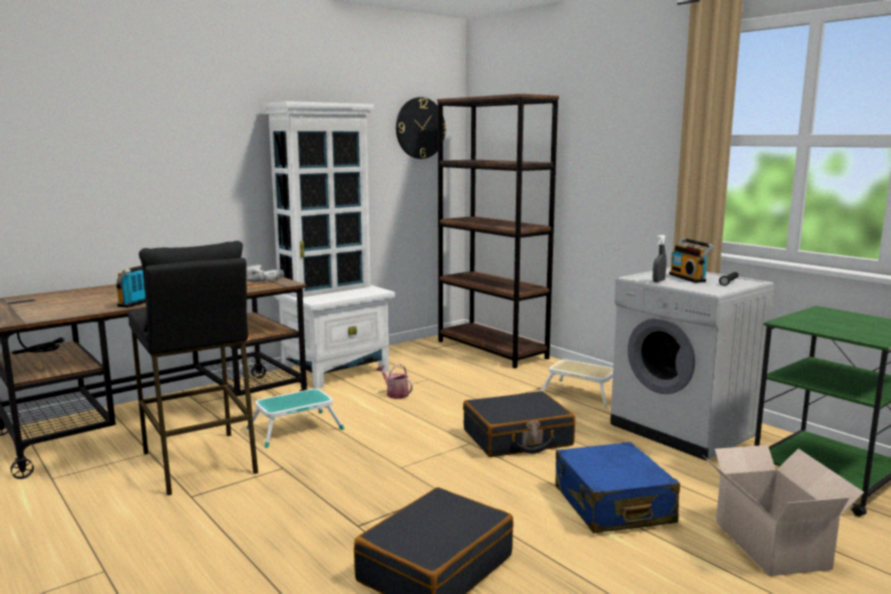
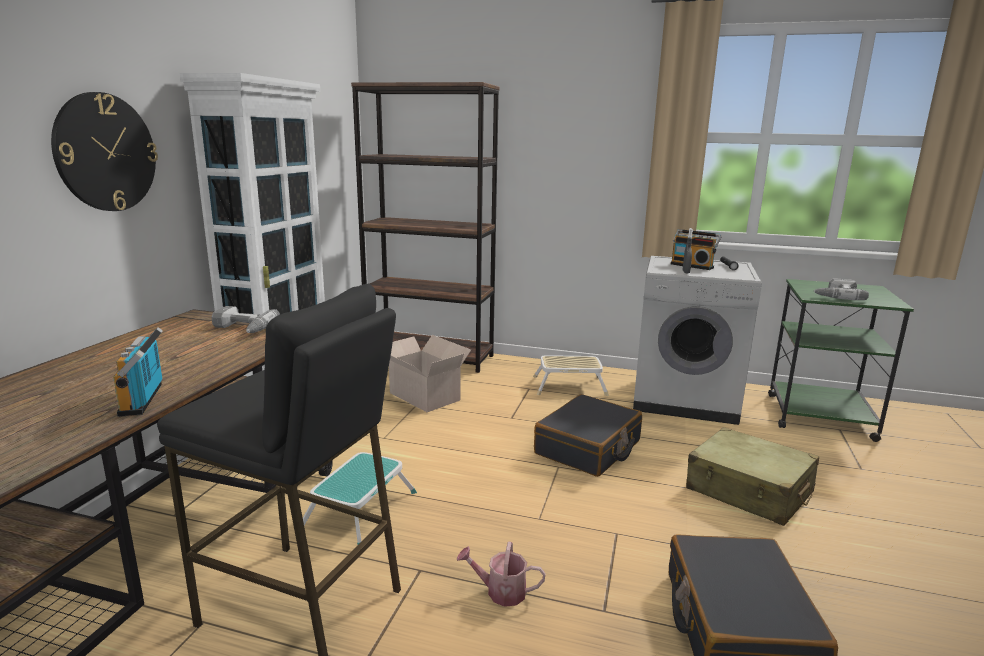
camera: 35 degrees left, 5 degrees up
(395, 394) = (408, 431): watering can -> watering can (500, 591)
(420, 128) = (328, 117): wall clock -> wall clock (105, 152)
(612, 505) = (749, 491): blue suitcase -> beige suitcase
(769, 543) = (874, 485): cardboard box -> cardboard box (423, 395)
(823, 324) = (835, 295): none -> power drill

